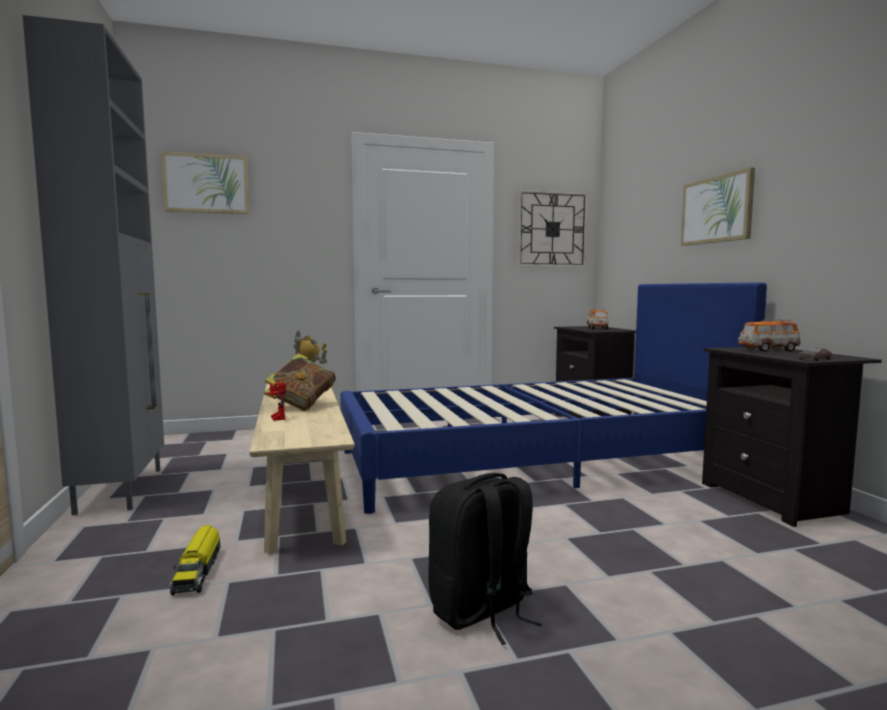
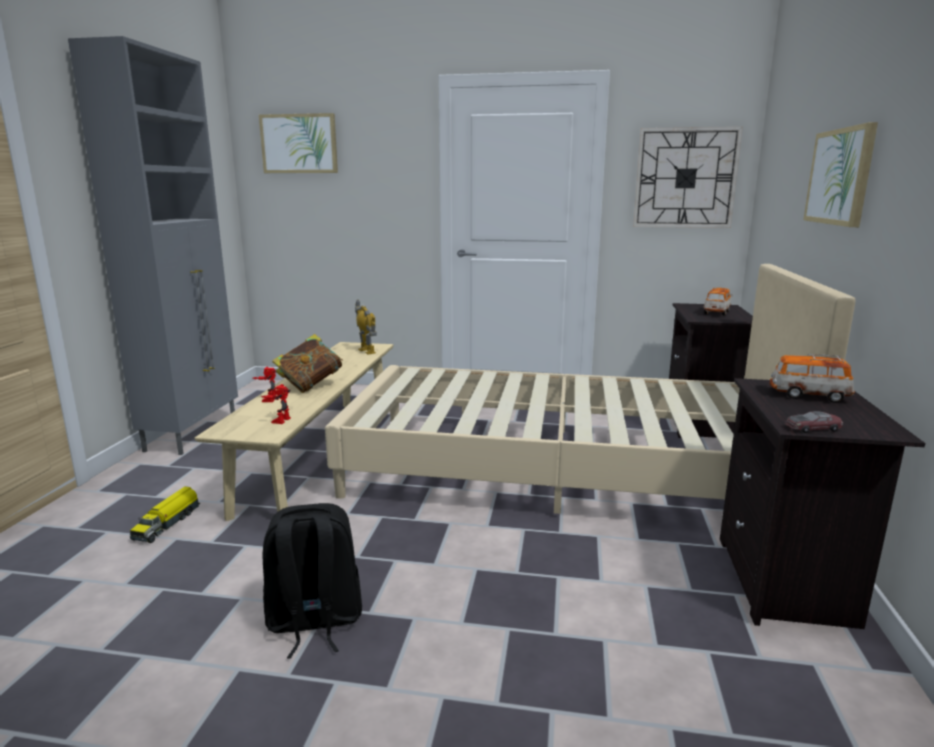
camera: 25 degrees right, 10 degrees up
(320, 429) = (279, 419): none -> toy robot
(535, 462) = (559, 470): blue bed -> beige bed

